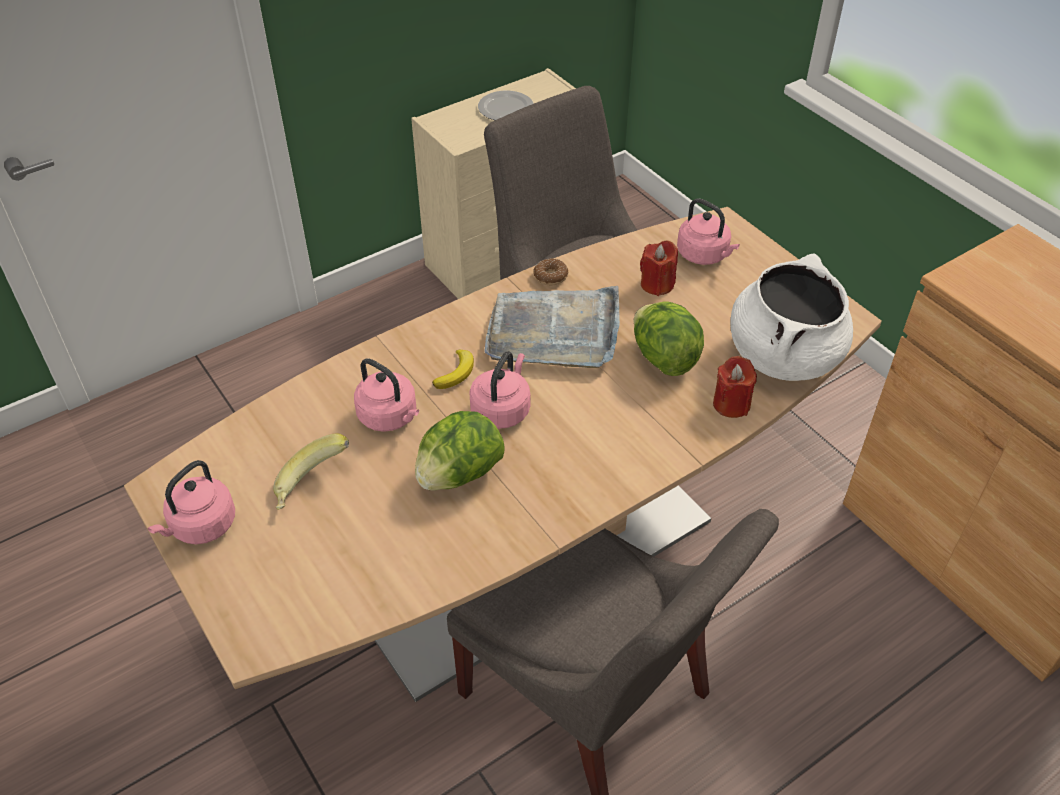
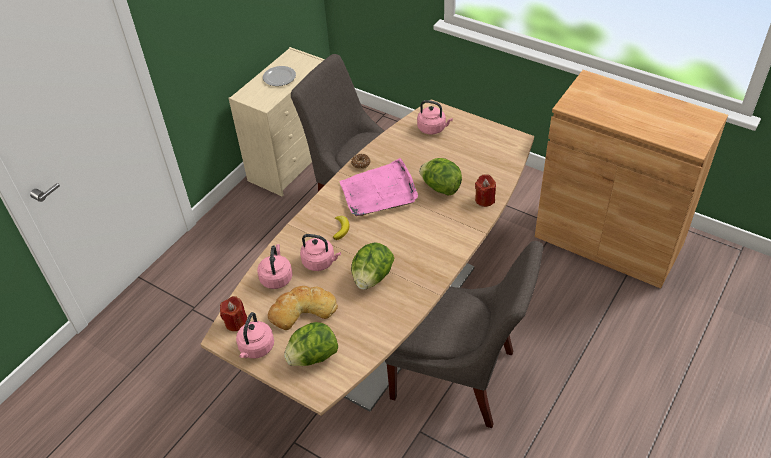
camera: 20 degrees left, 0 degrees up
(280, 576) = (313, 357): none -> lettuce
(312, 487) = (302, 309): banana -> bread
(502, 409) = (375, 239): pink kettle -> pink kettle (276, 277)
(554, 331) = (379, 192): grey tray -> pink tray
(657, 284) = (417, 151): red candle -> red candle (236, 322)
(783, 355) = (497, 168): white cooking pot -> none

